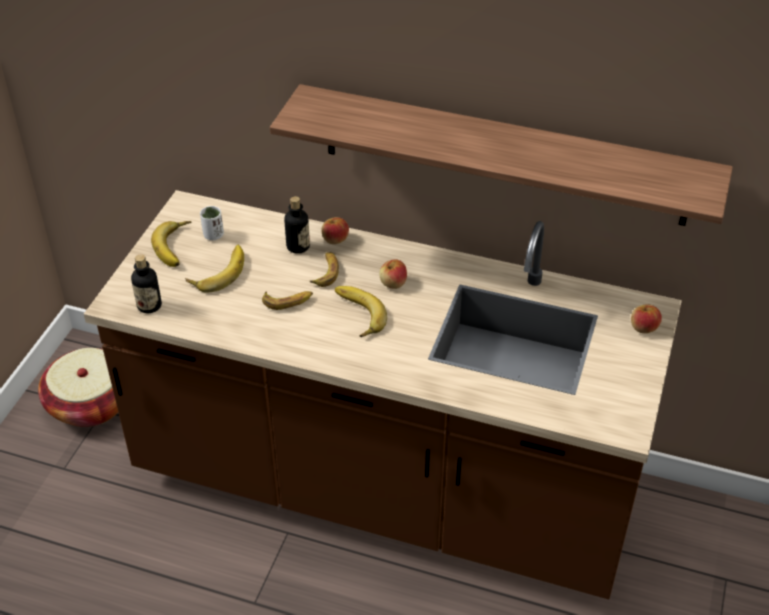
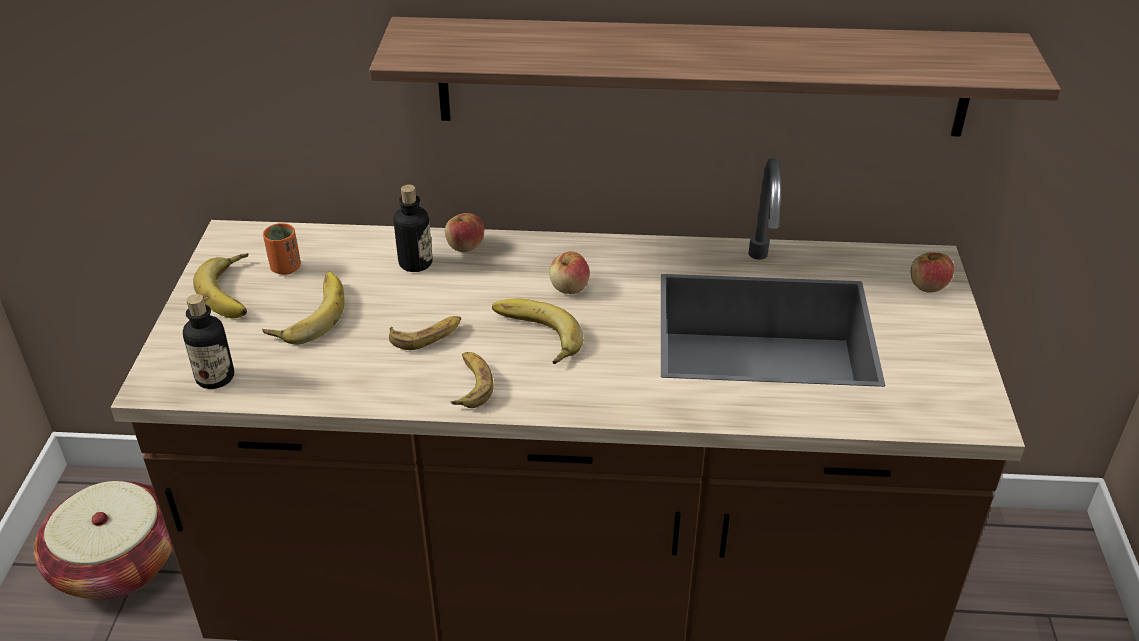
camera: 15 degrees left, 5 degrees down
(213, 235) = (285, 268): white cup -> orange cup
(326, 272) = (468, 289): banana -> banana (471, 384)

